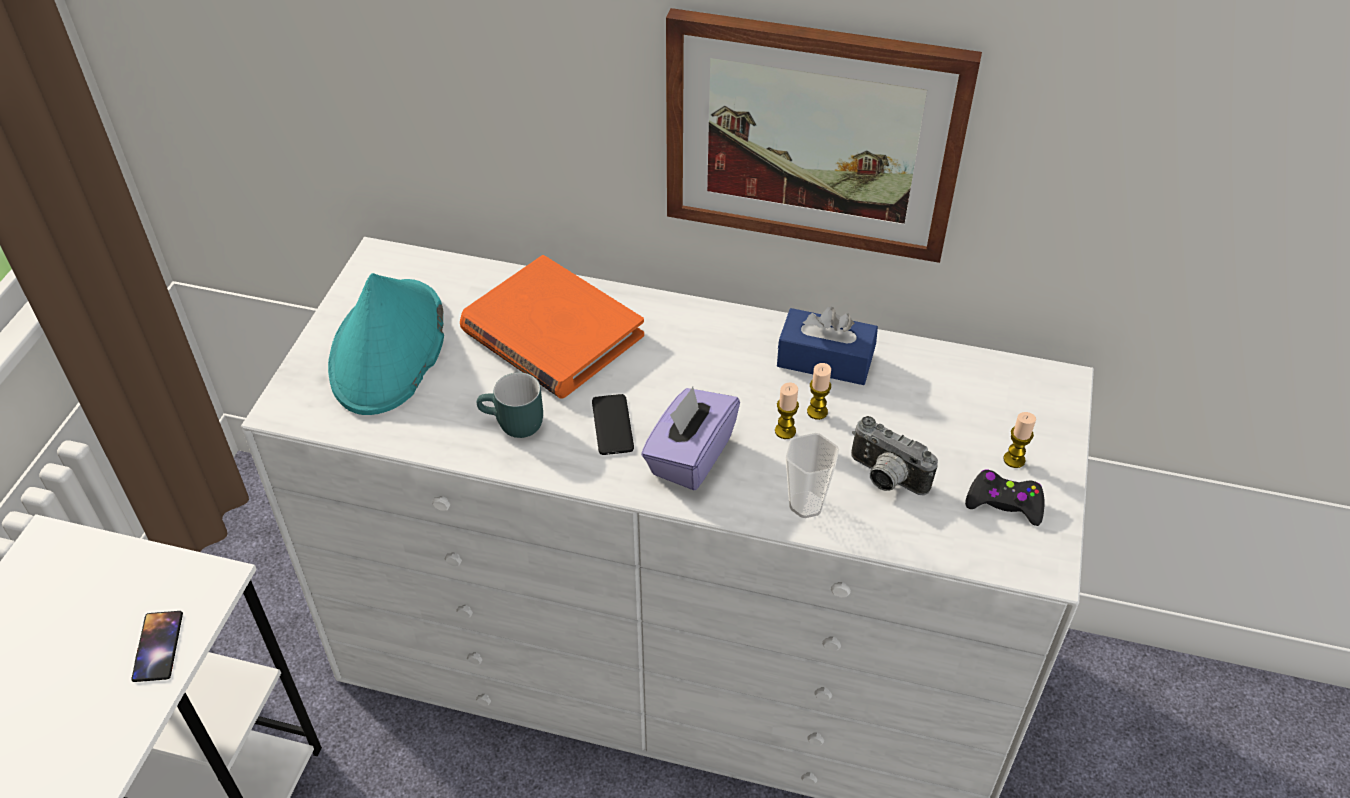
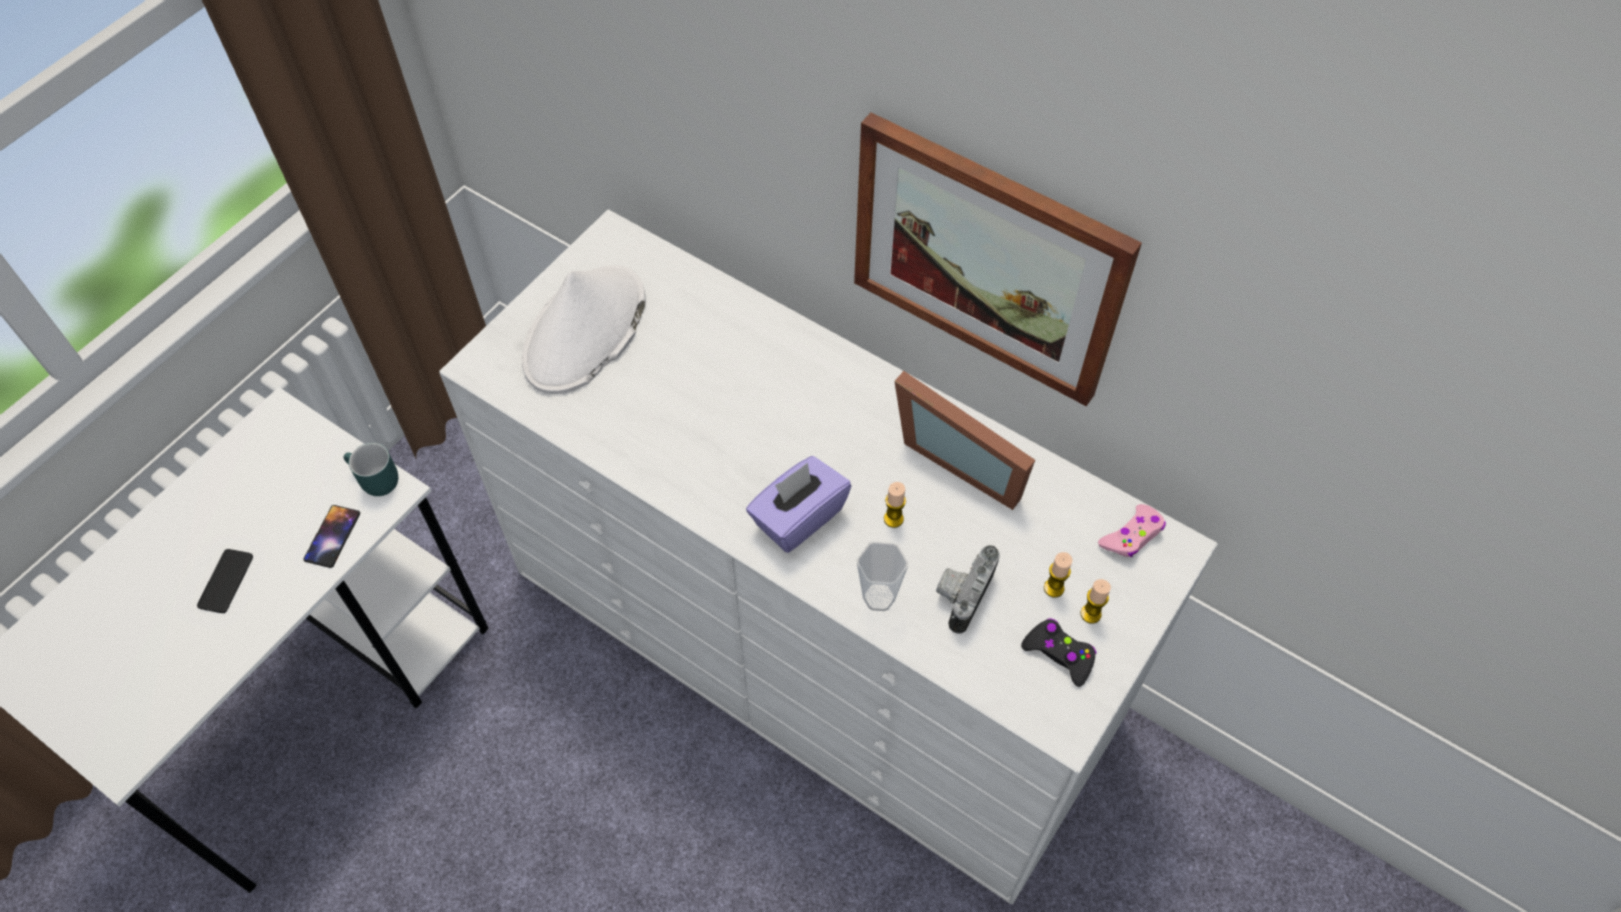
camera: 20 degrees right, 10 degrees up
(388, 349) = (585, 331): turquoise hat -> white hat
(513, 425) = (659, 439): turquoise mug -> turquoise mug (373, 482)
(551, 333) = (729, 357): orange book -> none
(612, 425) = (744, 465): phone -> phone (226, 581)
(817, 411) = (931, 508): candle -> candle (1053, 588)
(825, 360) = (963, 458): blue tissue box -> picture frame
(884, 478) = (961, 594): camera -> camera turned 60 degrees clockwise
(1015, 383) = (1132, 536): none -> pink game controller

